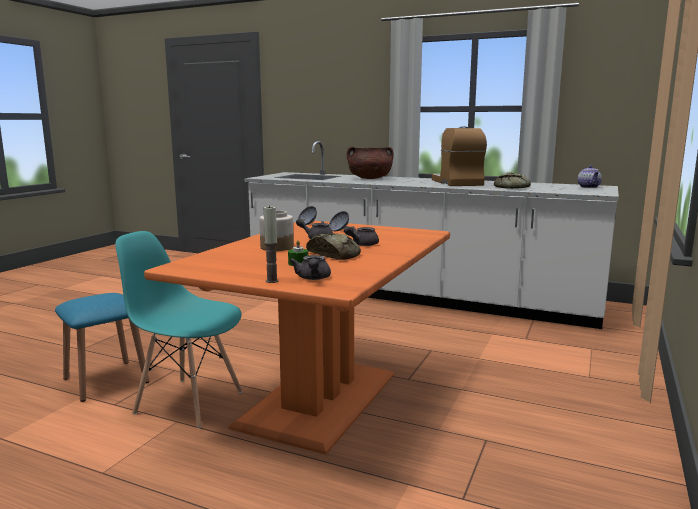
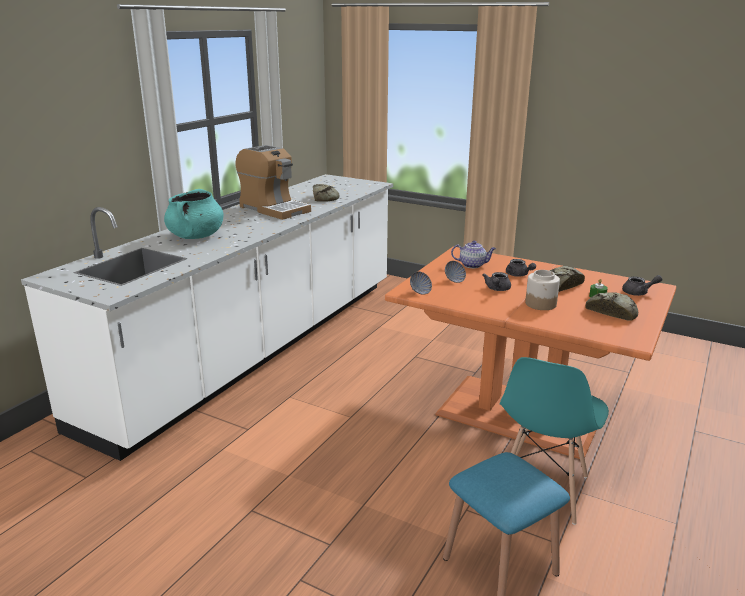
camera: 85 degrees left, 10 degrees up
(253, 265) = (612, 311): none -> bread
(272, 281) = (654, 304): candle -> none
(370, 178) = (196, 236): brown cooking pot -> turquoise cooking pot
(457, 183) = (273, 209): coffee machine -> coffee machine turned 135 degrees counterclockwise
(589, 187) = (332, 181): teapot -> teapot (473, 265)

